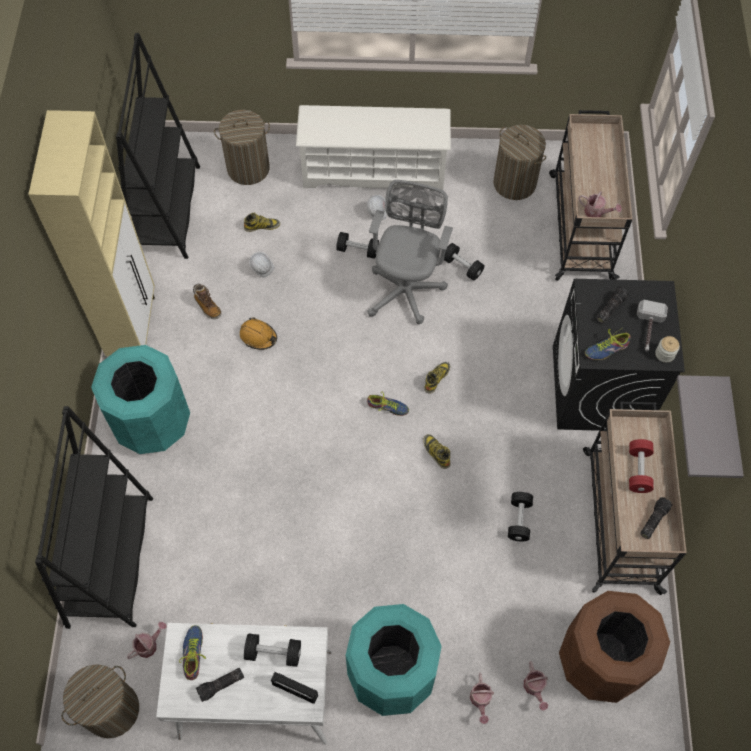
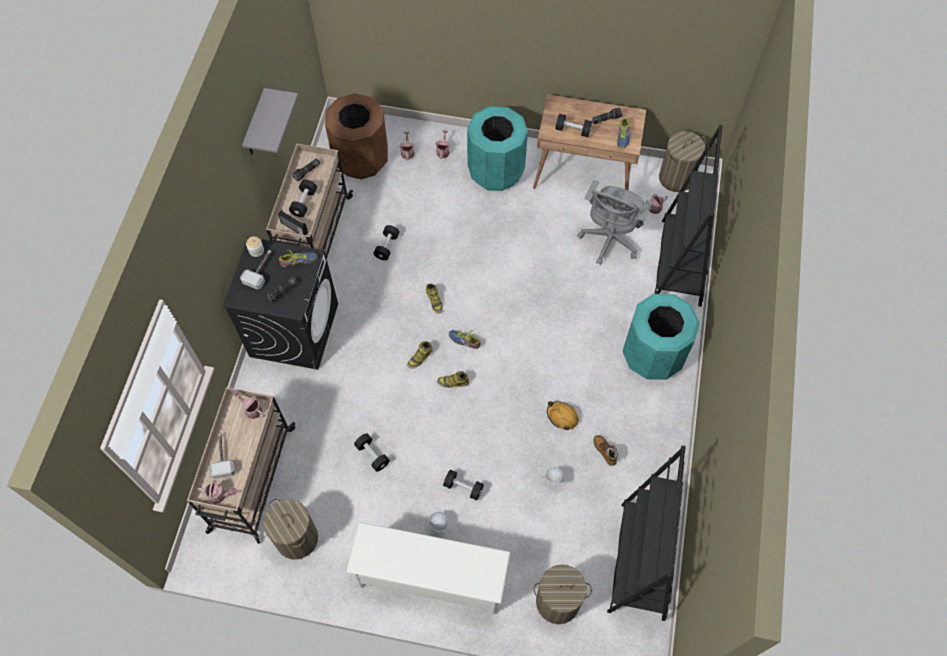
camera: 170 degrees left, 0 degrees up
(134, 328) = (669, 441): beige cabinet -> none
(255, 695) = (584, 172): white desk -> brown desk
(262, 226) = (549, 529): boot -> boot (453, 382)
(295, 689) = (561, 111): radio -> radio (294, 228)
(406, 288) = (427, 442): grey office chair -> grey office chair (609, 240)
(593, 133) = (220, 495): none -> watering can
(606, 166) = (222, 456): none -> hammer
(638, 470) = (304, 203): red dumbbell -> black dumbbell

